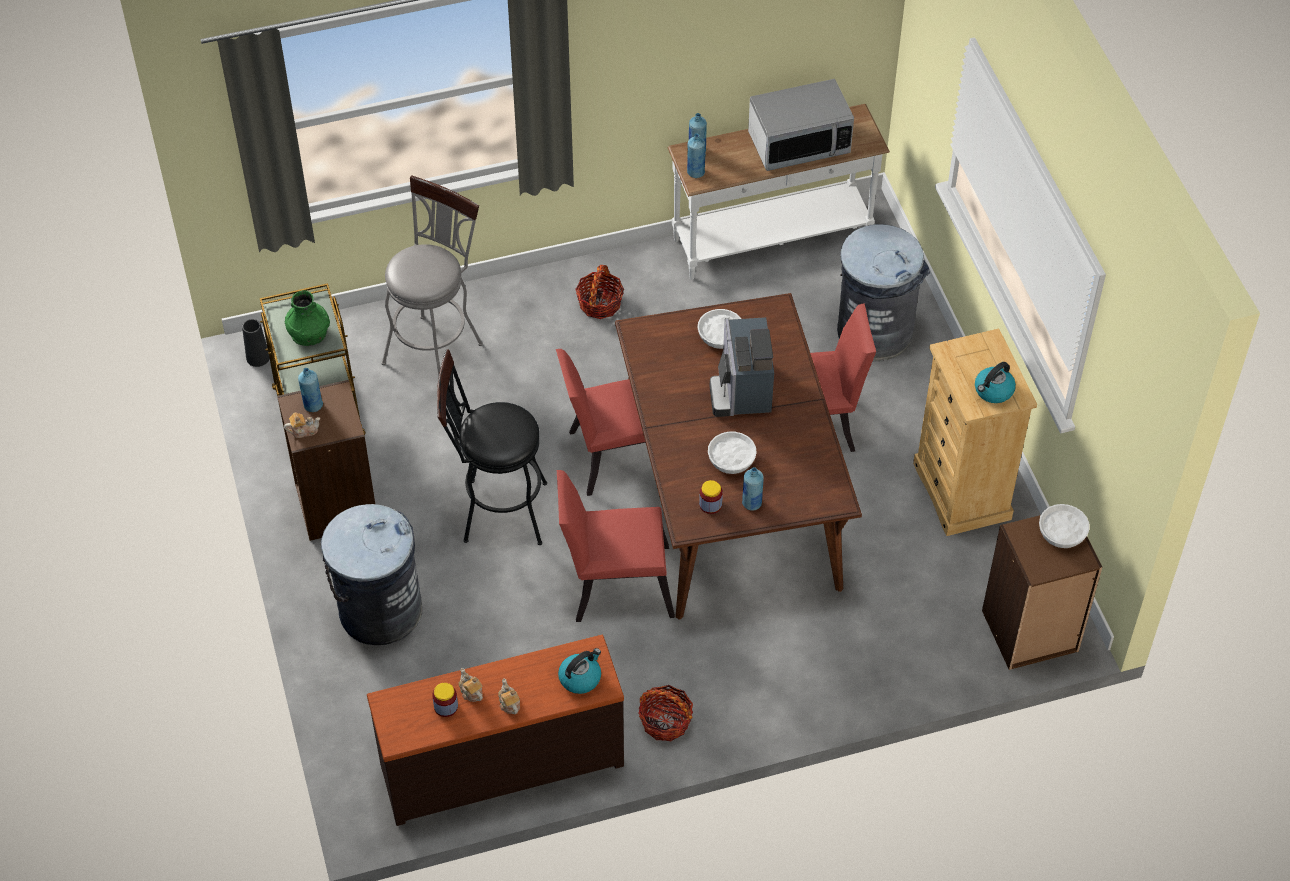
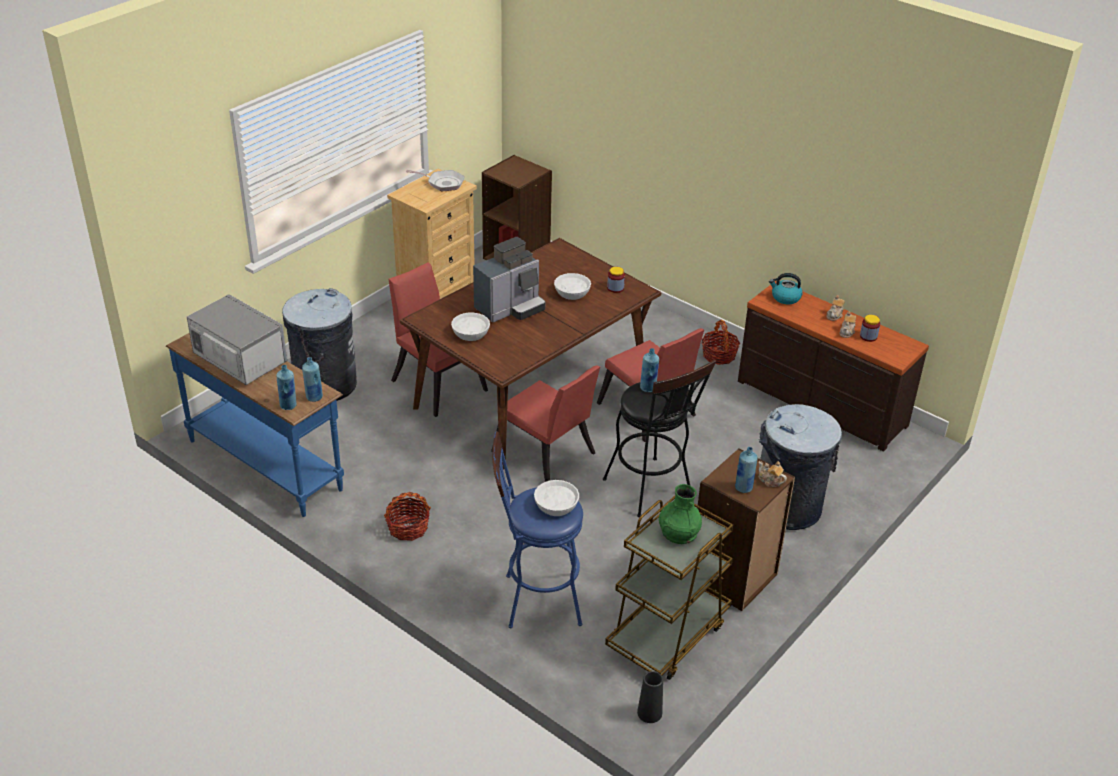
camera: 125 degrees left, 15 degrees down
(437, 347) = (535, 600): grey stool -> blue stool
(751, 503) = (597, 274): blue bottle -> blue bottle (648, 388)
(772, 241) = (266, 464): white console table -> blue console table
(993, 391) = (443, 183): kettle -> frying pan
(1062, 532) = (504, 170): white bowl -> white bowl (555, 505)

